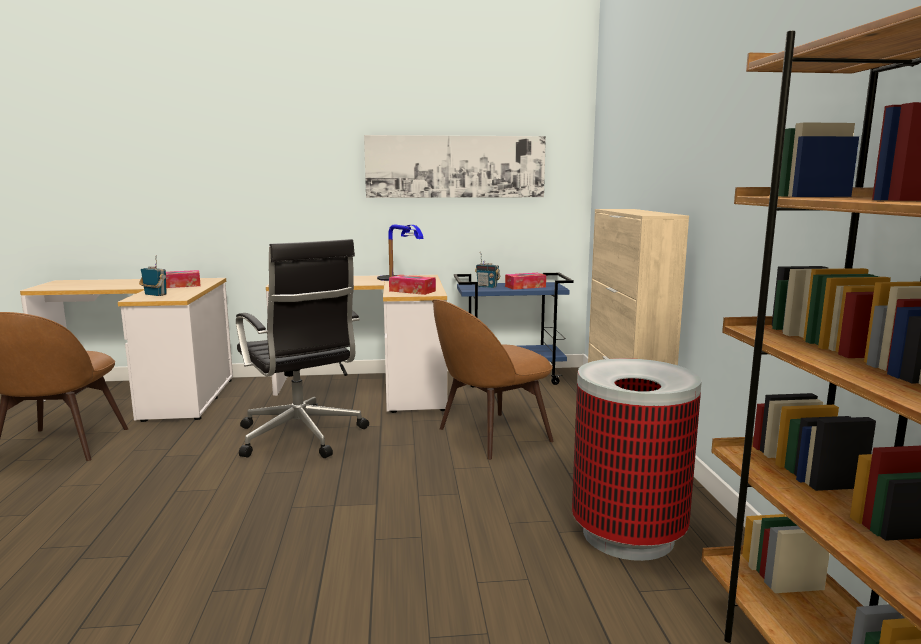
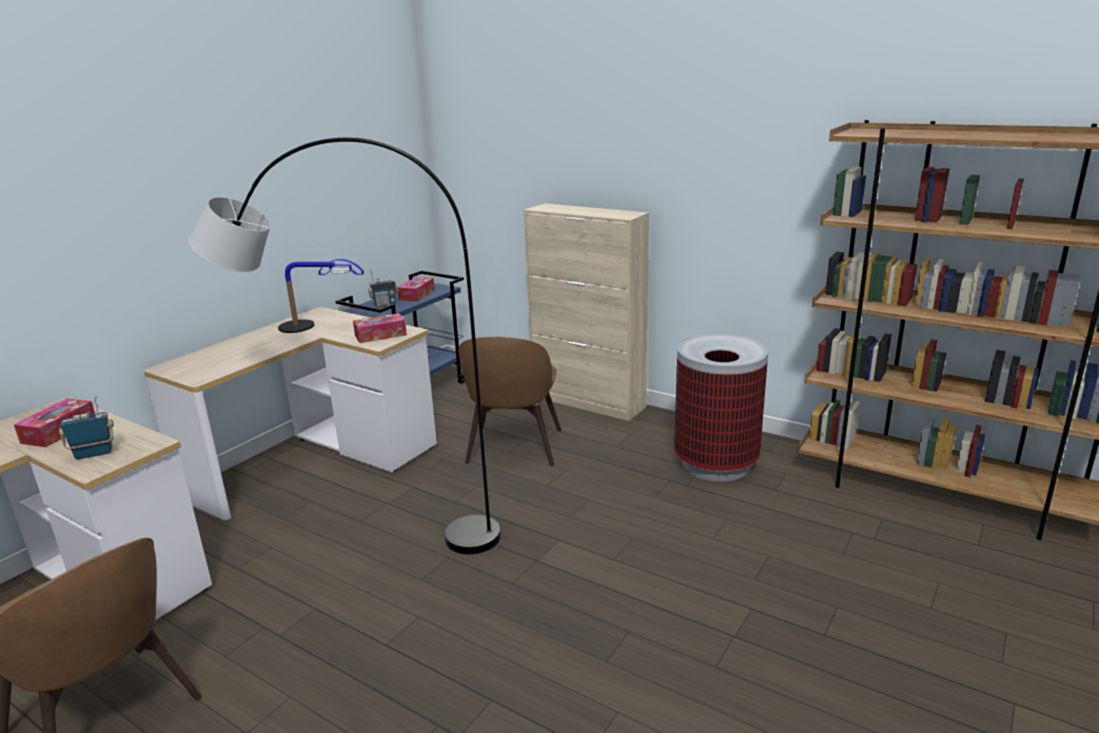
camera: 50 degrees left, 10 degrees up
(301, 437) = (370, 536): black office chair -> grey floor lamp
(455, 166) = (317, 175): picture -> none

